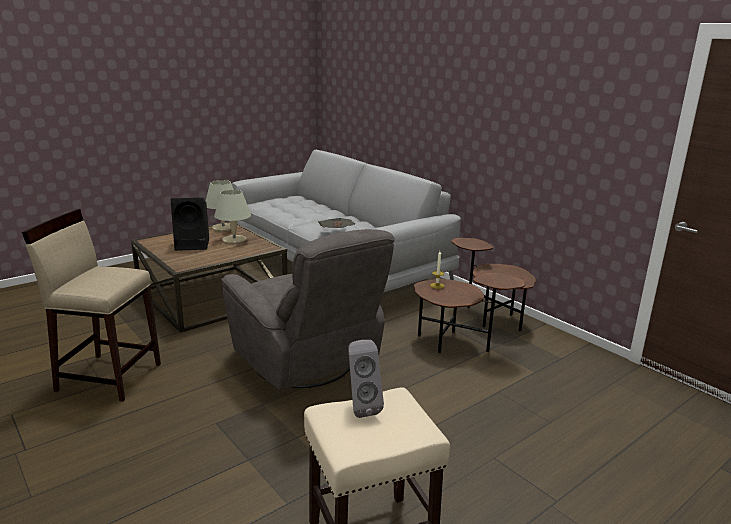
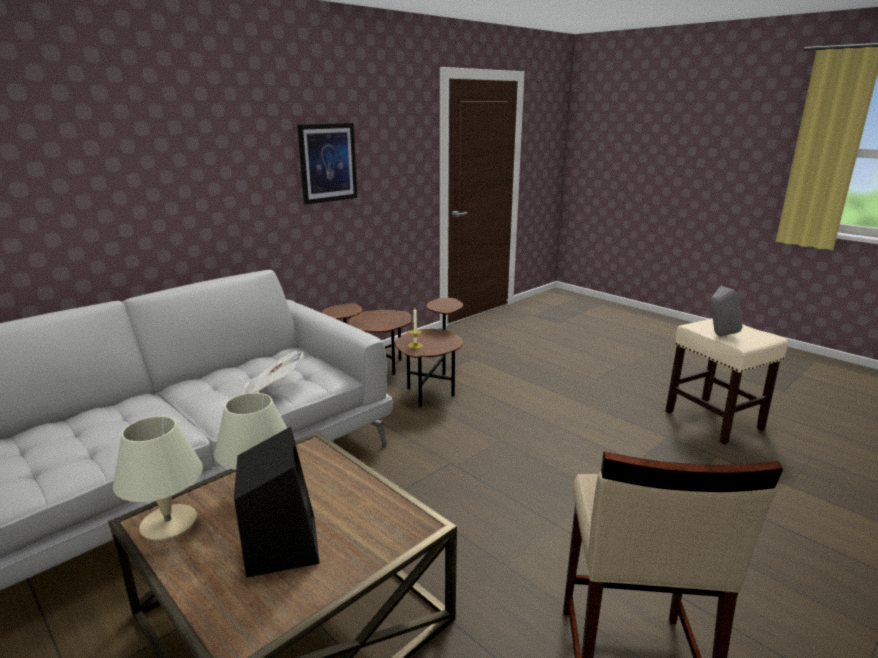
camera: 95 degrees left, 0 degrees up
(308, 365) = (508, 469): grey armchair -> none
(525, 117) = (328, 163): none -> picture

